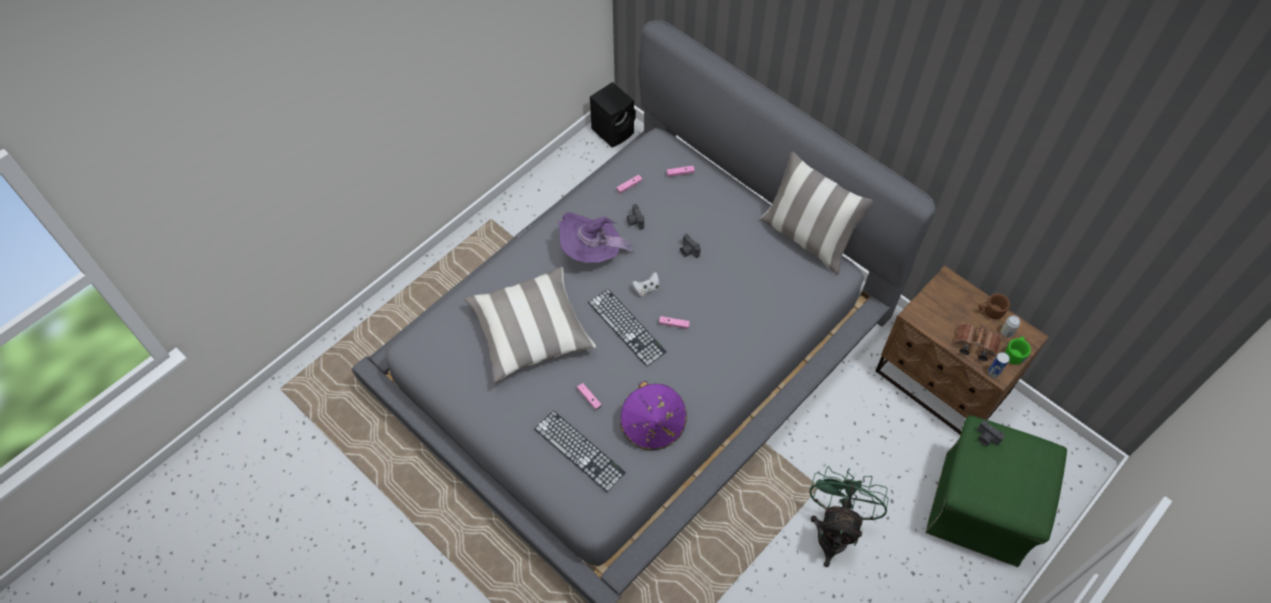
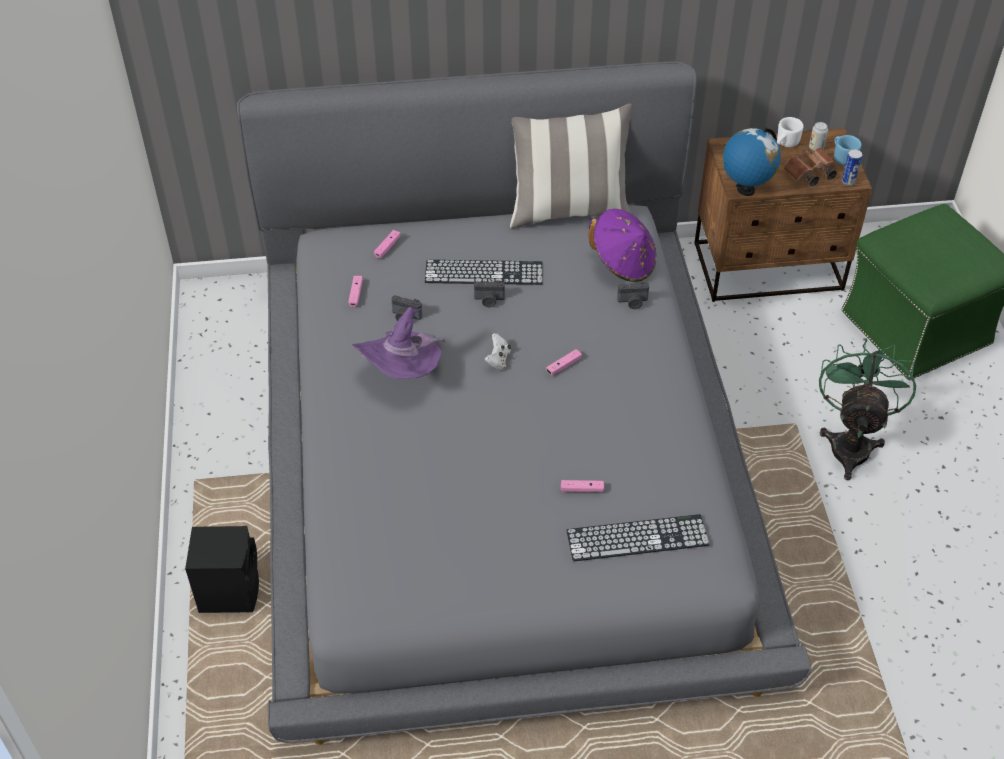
camera: 50 degrees left, 10 degrees down
(530, 332) = (447, 488): pillow -> none
(614, 130) = (214, 303): black speaker -> black speaker (230, 590)
(626, 327) = (527, 404): keyboard -> keyboard (484, 272)
(653, 425) = (665, 458): purple hat -> purple hat (623, 263)
(835, 530) = (851, 443): green fan -> green fan turned 45 degrees clockwise
(917, 318) = (745, 189): none -> globe
(986, 438) = (895, 241): camera -> camera (633, 302)
(990, 311) = (785, 143): brown mug -> white mug
(1015, 354) = (843, 157): green mug -> blue mug

